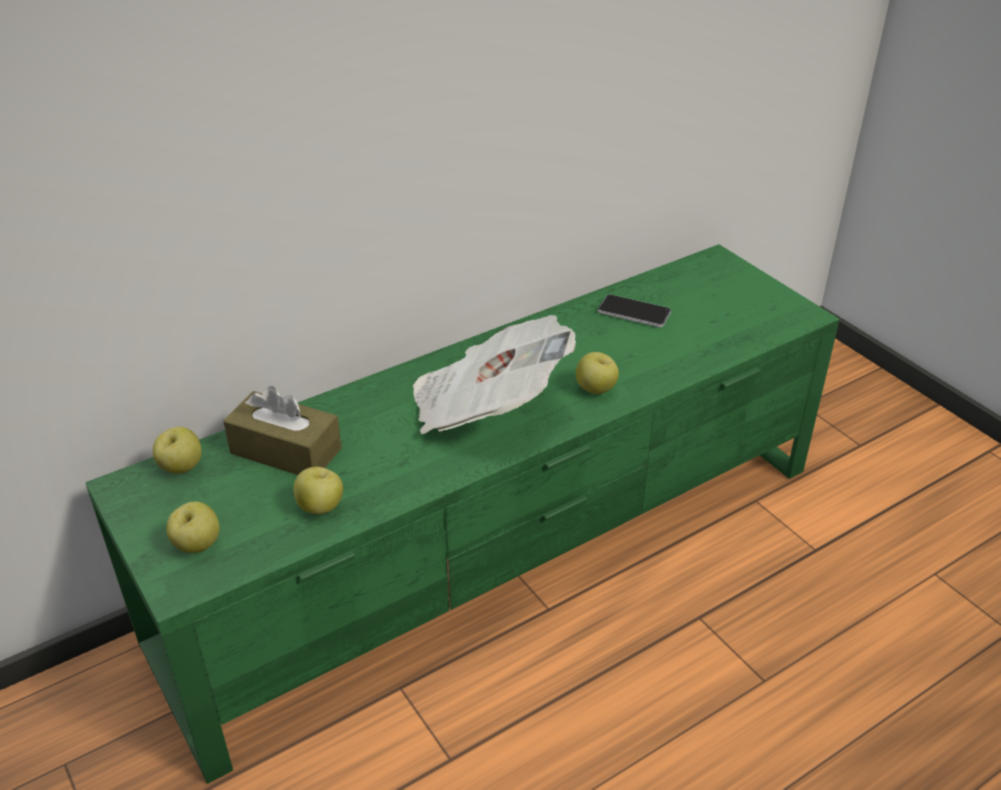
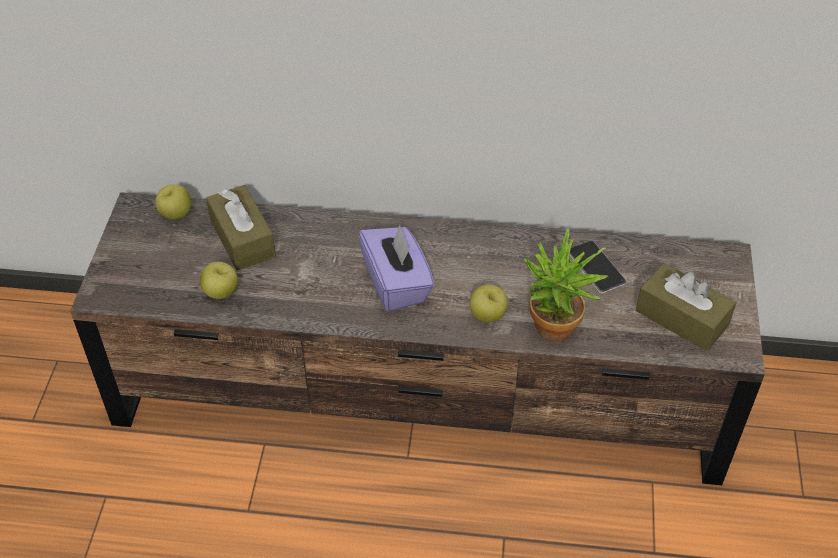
camera: 40 degrees right, 10 degrees up
(197, 545) = (133, 274): apple -> none
(487, 408) = (396, 284): newspaper -> purple tissue box
(502, 549) = (422, 393): green tv stand -> brown tv stand
(664, 374) = (553, 334): none -> potted plant
(739, 313) = (681, 318): none -> brown tissue box

